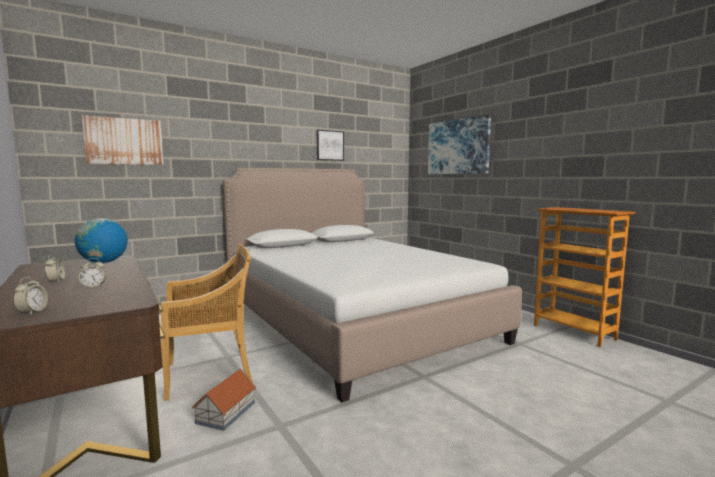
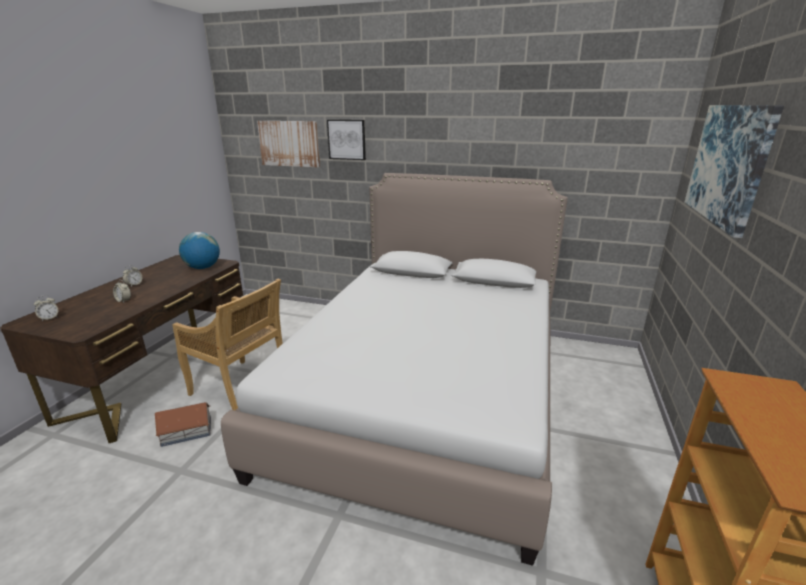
camera: 50 degrees right, 15 degrees up
(329, 145) = (518, 142): picture -> picture (347, 139)

